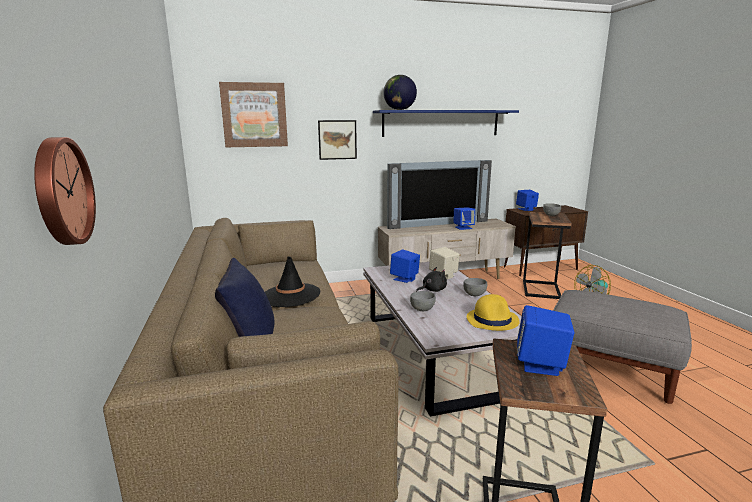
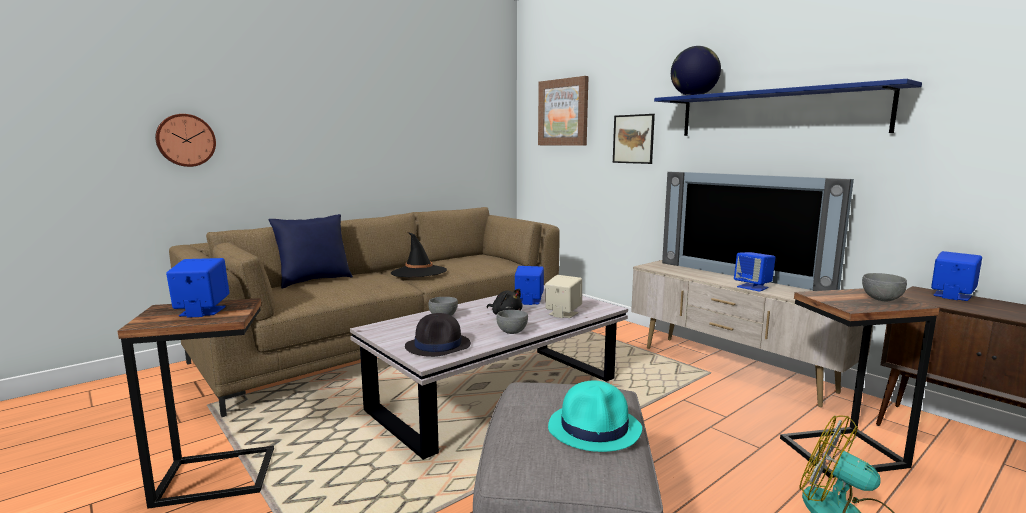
camera: 65 degrees right, 5 degrees down
(492, 320) = (438, 346): yellow hat -> black hat
(630, 302) = (595, 428): none -> turquoise hat

